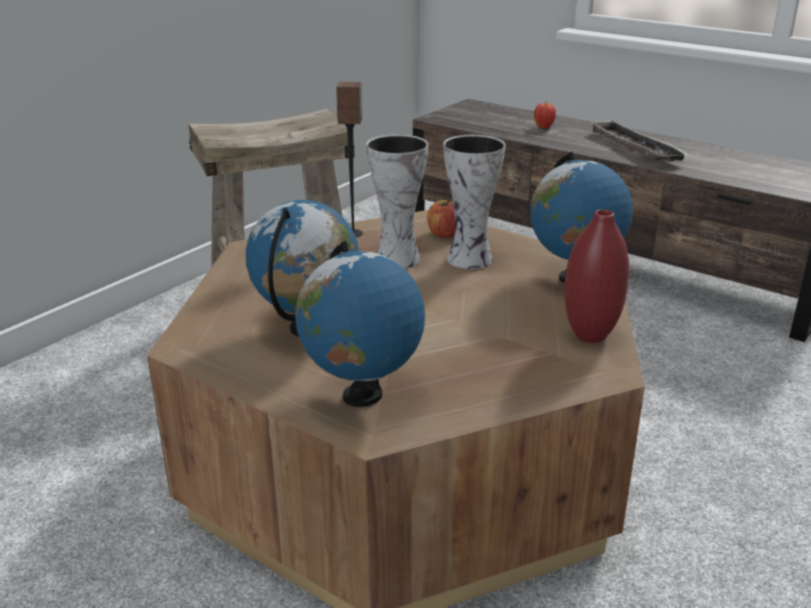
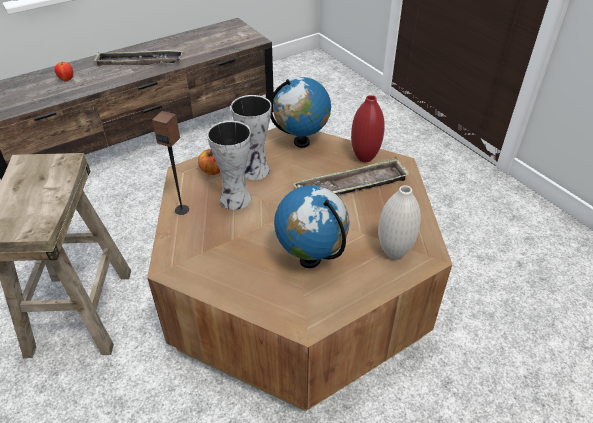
camera: 70 degrees left, 15 degrees up
(362, 396) = (394, 252): globe -> white vase
(499, 335) = (351, 186): none -> tray

